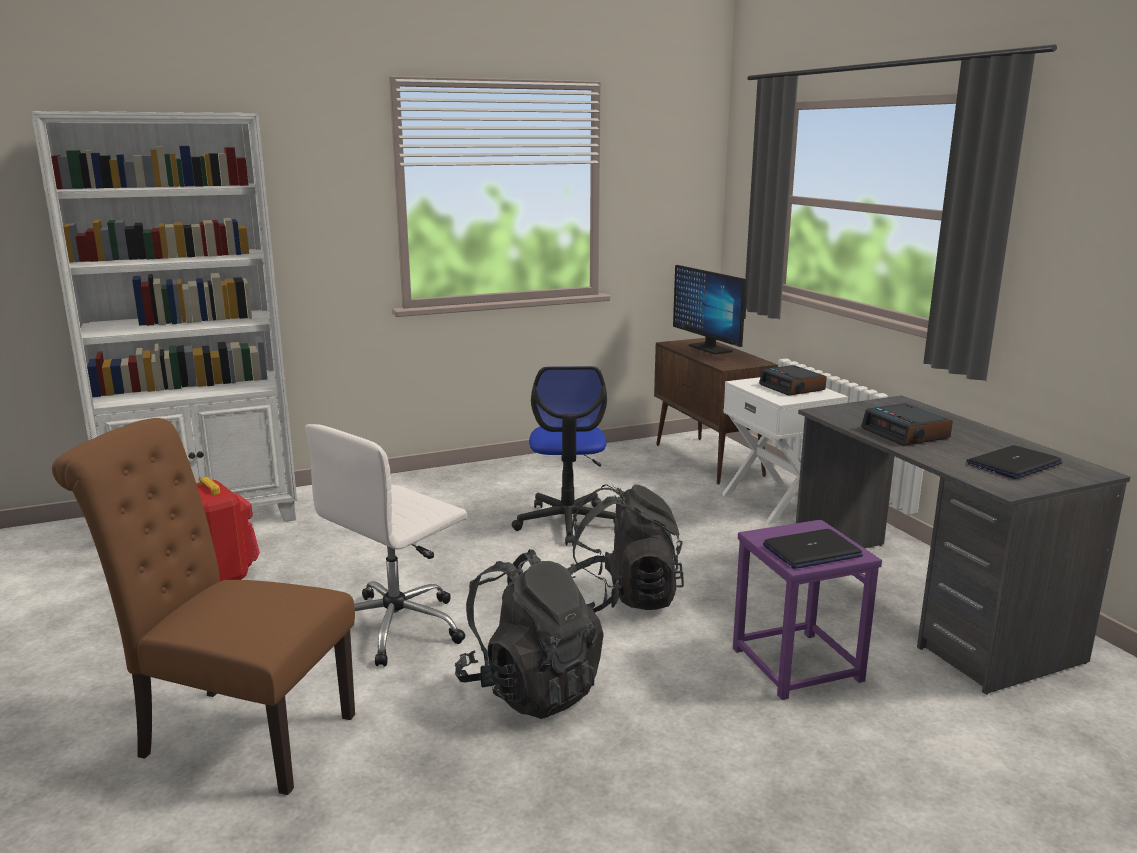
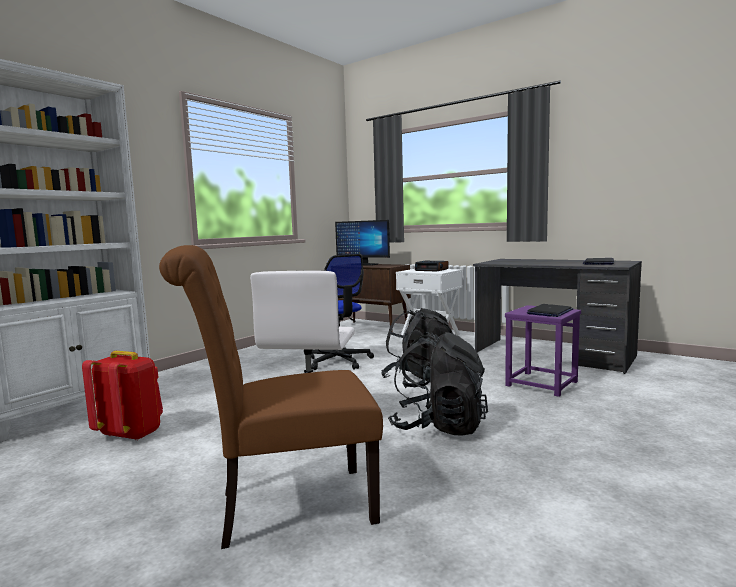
camera: 30 degrees left, 10 degrees down
(906, 433) = (536, 263): alarm clock -> none

